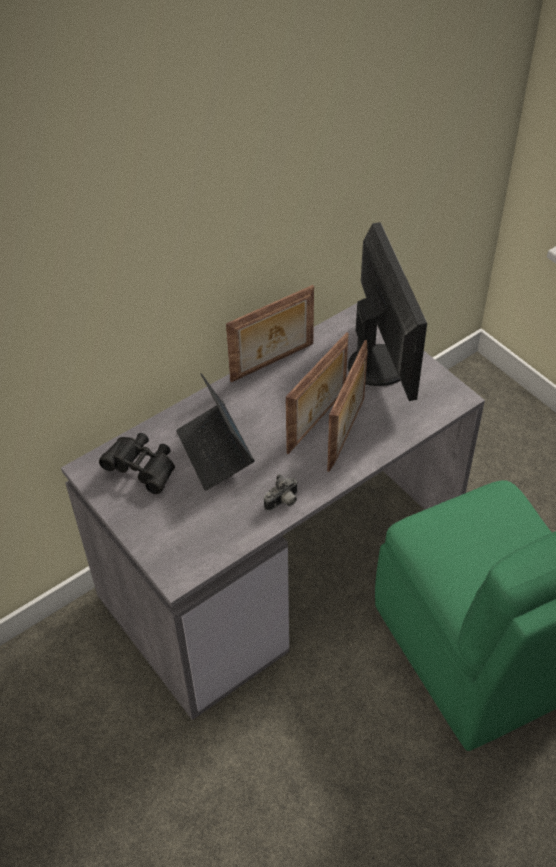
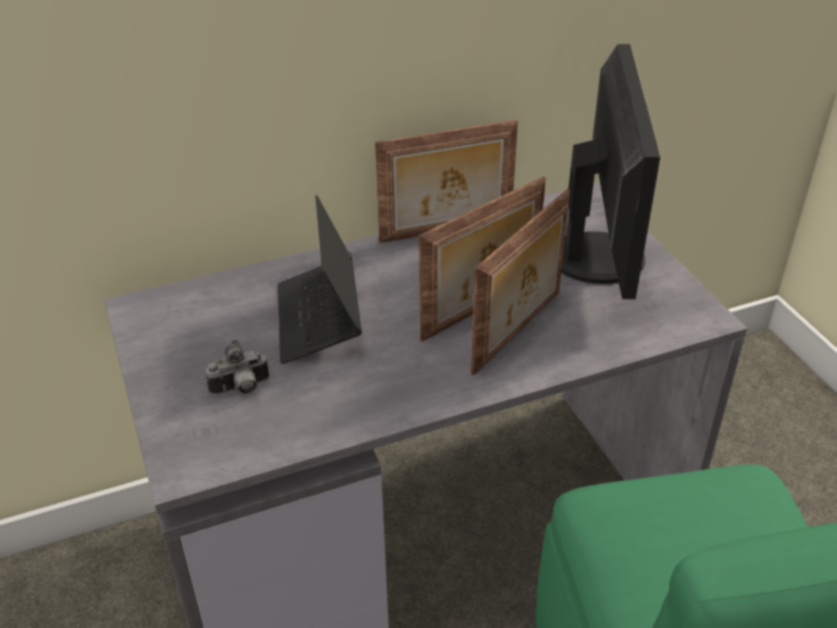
camera: 15 degrees right, 10 degrees down
(143, 469) = (209, 321): black binoculars -> none
(283, 502) = (387, 403): camera -> camera (241, 389)

